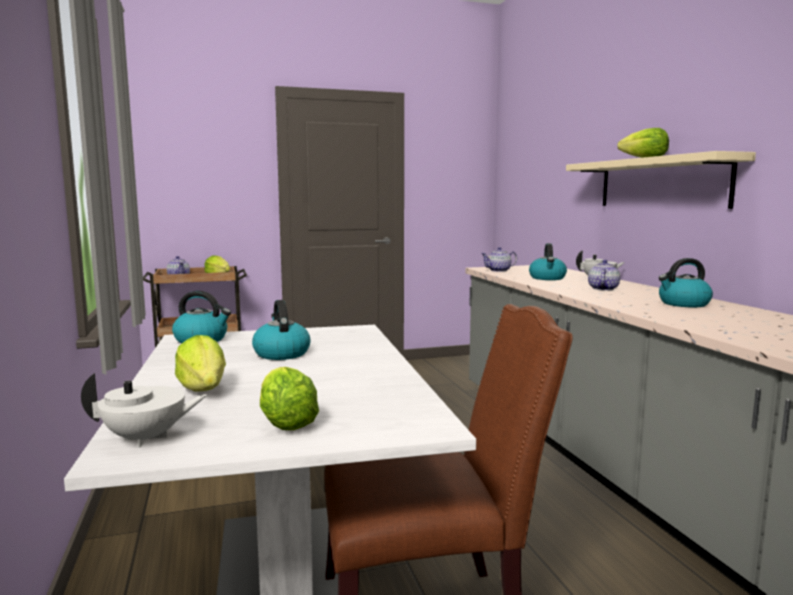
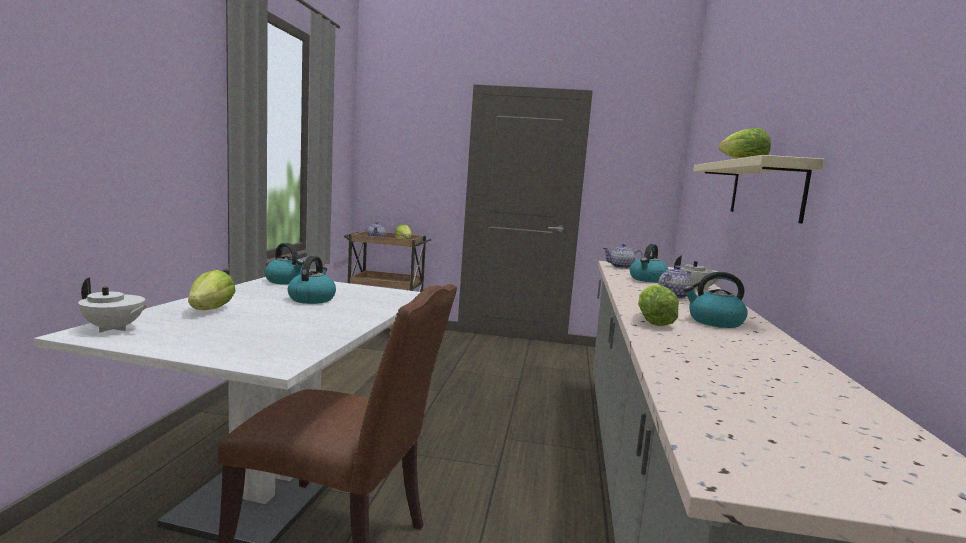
camera: 25 degrees right, 0 degrees up
(286, 423) = (202, 339): lettuce -> lettuce (653, 322)

